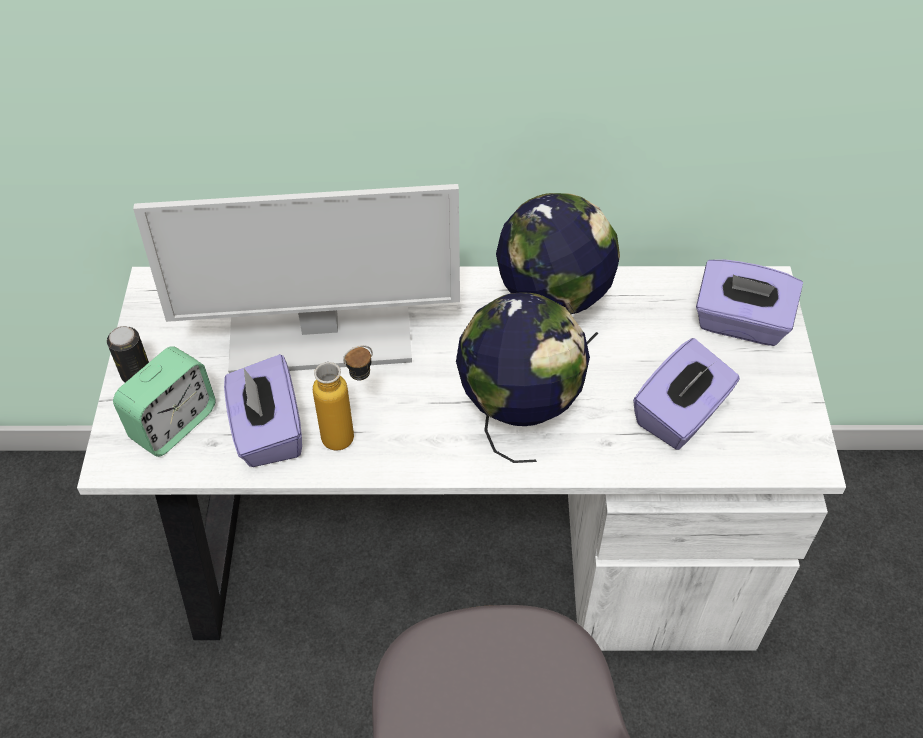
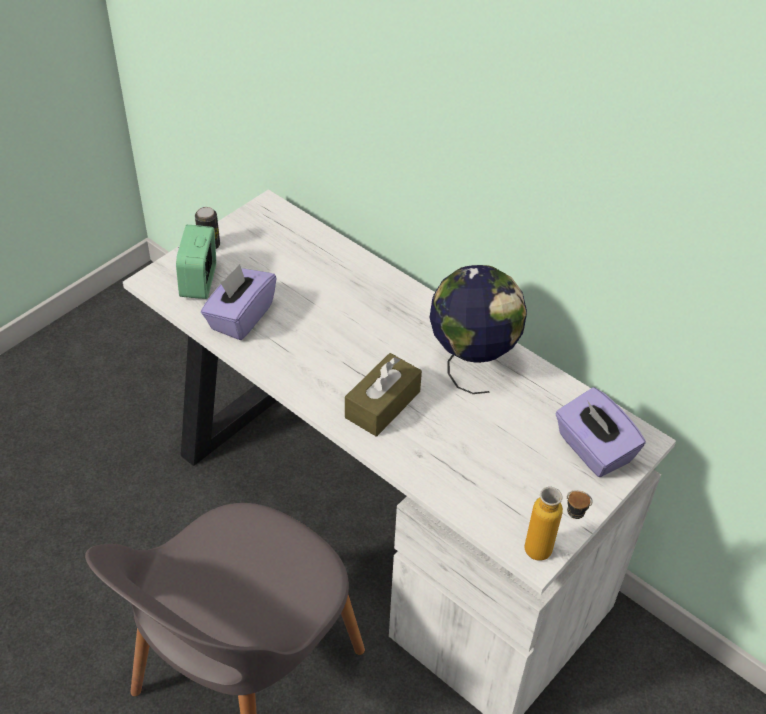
camera: 40 degrees right, 5 degrees down
(173, 424) = (199, 282): alarm clock -> alarm clock turned 105 degrees clockwise
(318, 336) = (323, 286): monitor -> none
(351, 434) = (281, 348): bottle -> bottle (549, 553)
(518, 418) = (382, 404): globe -> brown tissue box
(680, 415) = (484, 472): purple tissue box -> none

